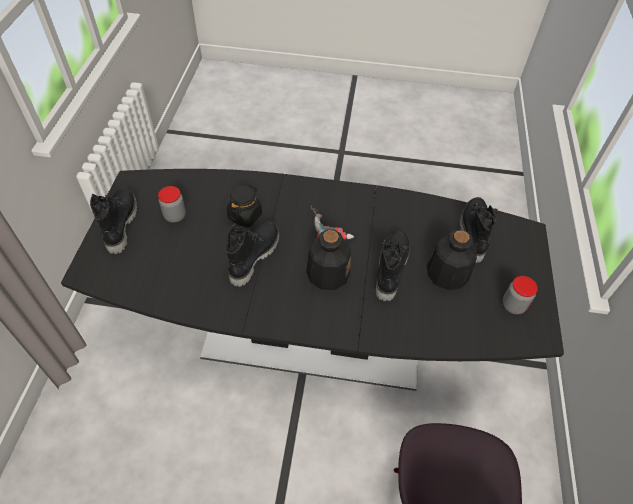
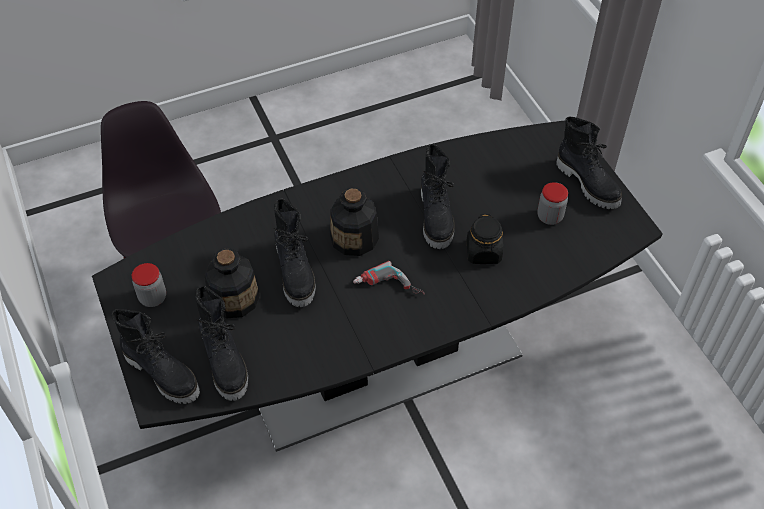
camera: 150 degrees right, 0 degrees up
(520, 246) = (163, 373): none -> black boot

